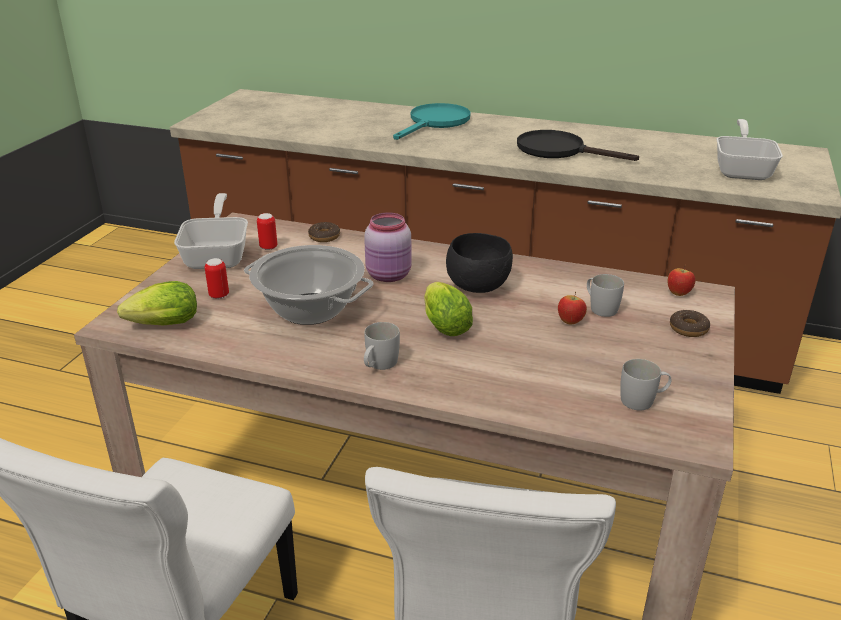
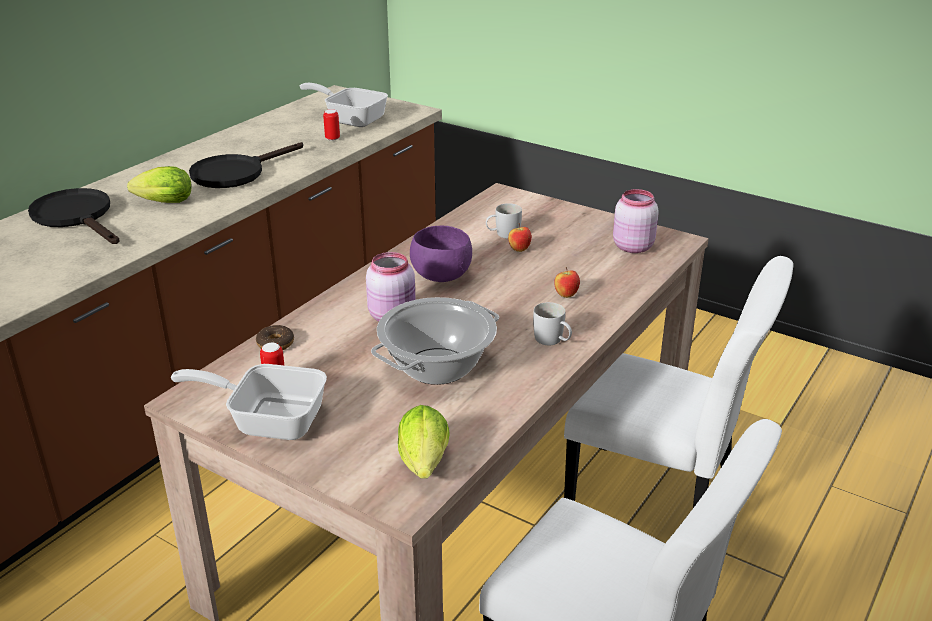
camera: 75 degrees left, 0 degrees up
(219, 295) = (375, 422): can -> can (332, 138)
(435, 122) = (77, 217): turquoise frying pan -> black frying pan
(443, 324) = (499, 302): lettuce -> lettuce (162, 203)
(479, 286) = (440, 276): black bowl -> purple bowl
(643, 400) = (632, 246): white mug -> pink jar
(678, 294) = (497, 202): apple -> apple (566, 295)
(688, 329) = (548, 211): donut -> none

